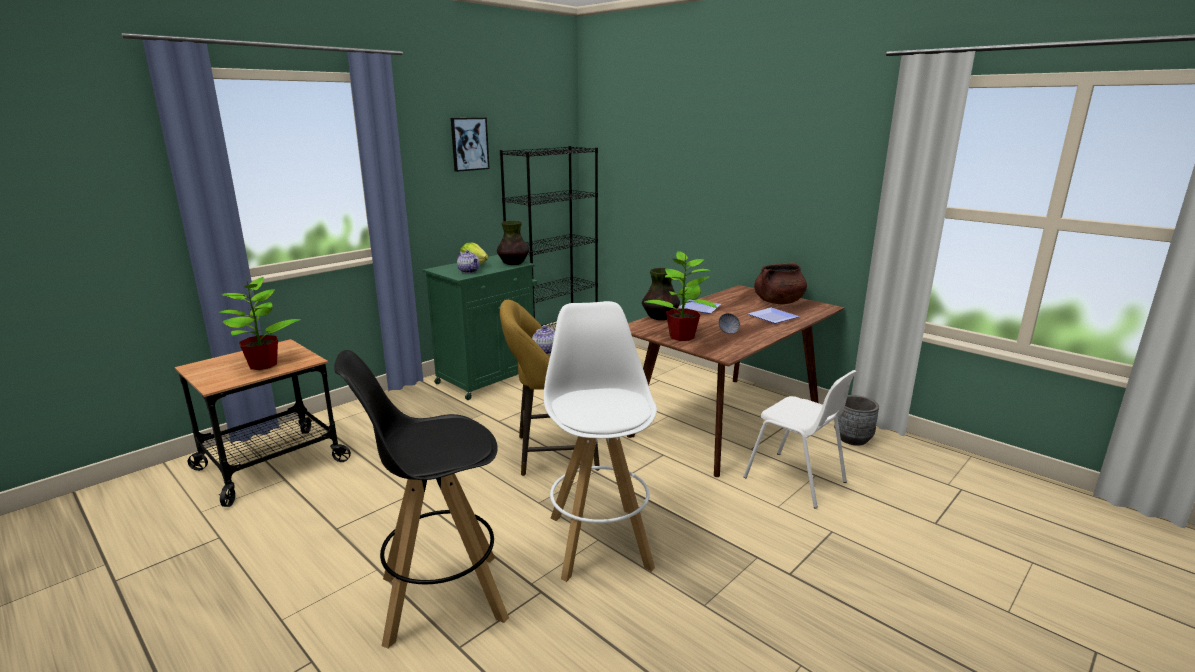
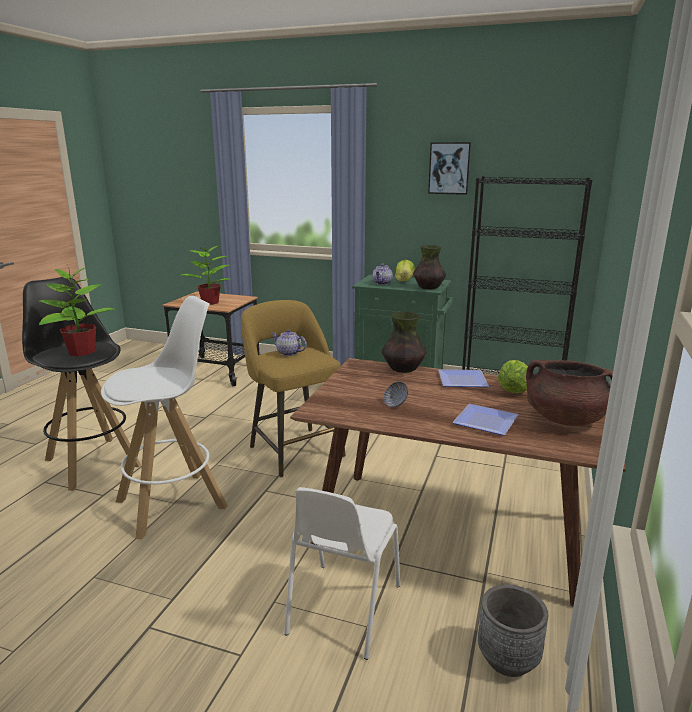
camera: 65 degrees right, 0 degrees up
(681, 337) = (351, 386): potted plant -> potted plant (81, 352)
(725, 302) = (512, 390): none -> lettuce

